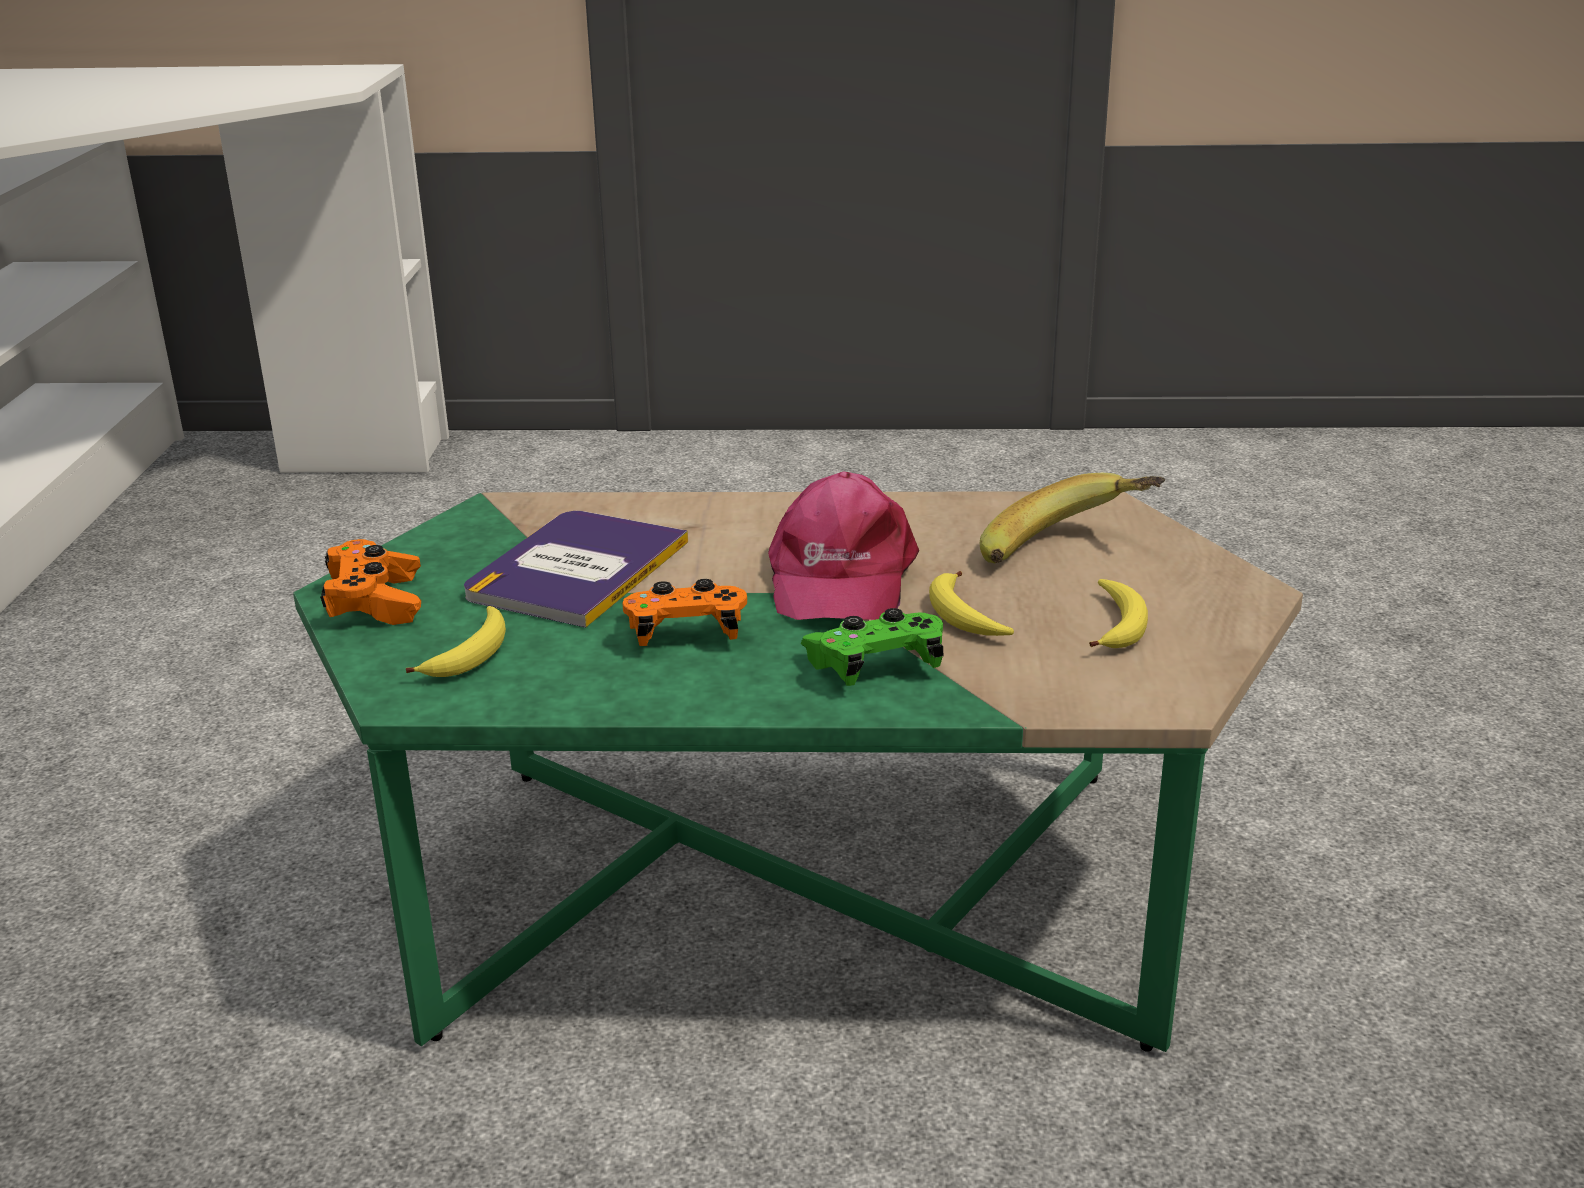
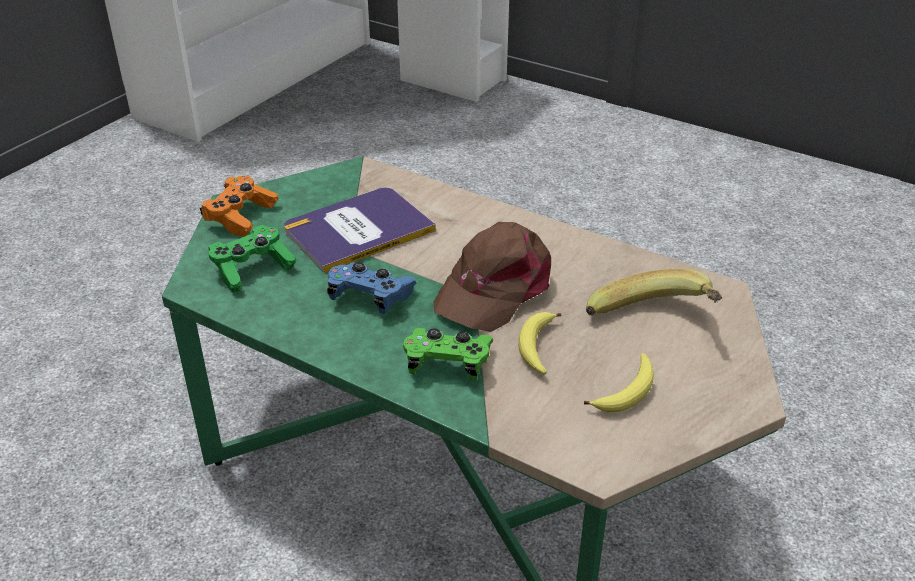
camera: 30 degrees right, 10 degrees up
(470, 654) = (252, 269): banana -> green game controller
(686, 633) = (370, 297): orange game controller -> blue game controller
(839, 577) = (494, 288): pink cap -> brown cap

